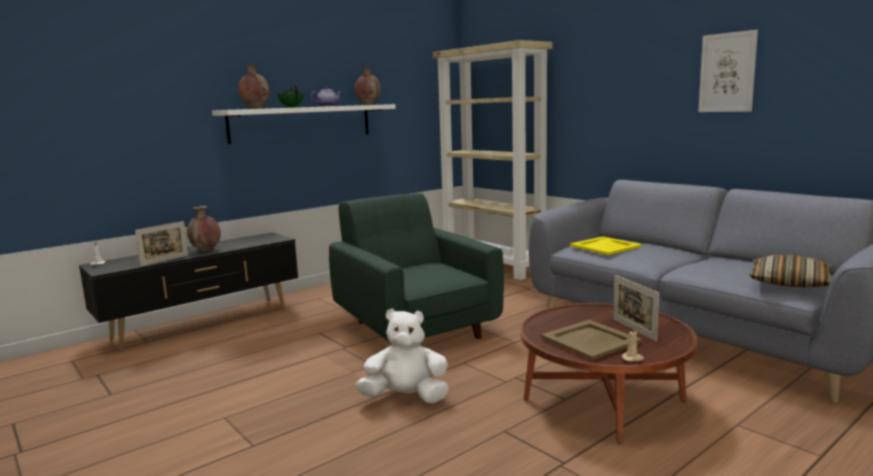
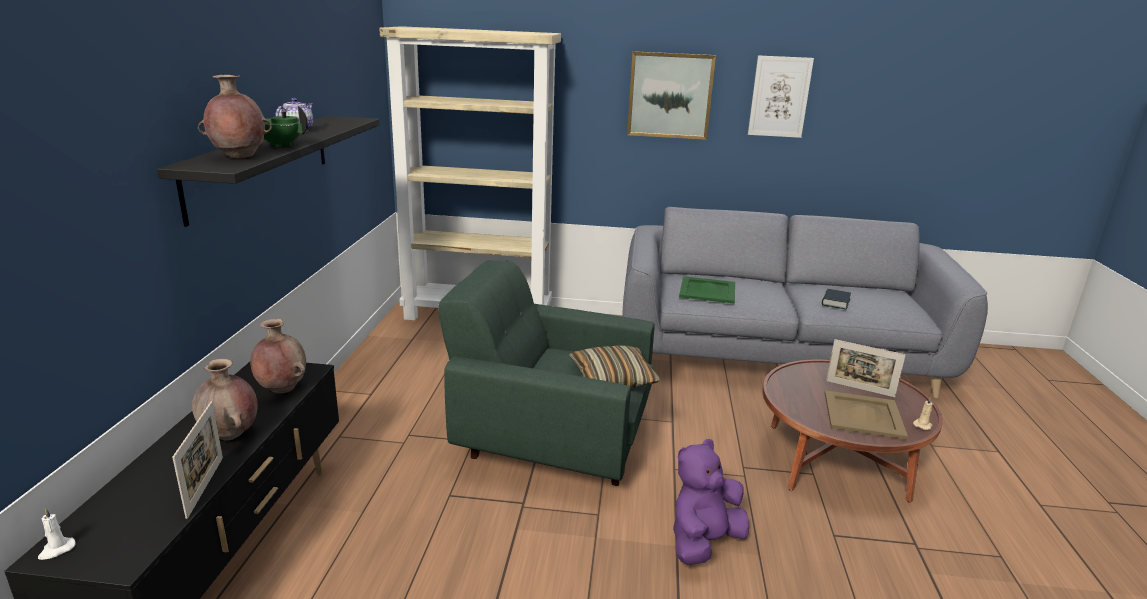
camera: 45 degrees left, 10 degrees up
(302, 123) = (262, 163): white shelf -> black shelf
(368, 104) = (335, 119): brown vase -> brown vase (282, 389)
(406, 398) = (704, 542): white plush toy -> purple plush toy
(605, 246) = (707, 290): yellow tray -> green tray
(631, 82) = (670, 95): none -> picture
(715, 268) = (835, 302): none -> book
(789, 282) = (900, 307): pillow -> pillow (612, 378)

